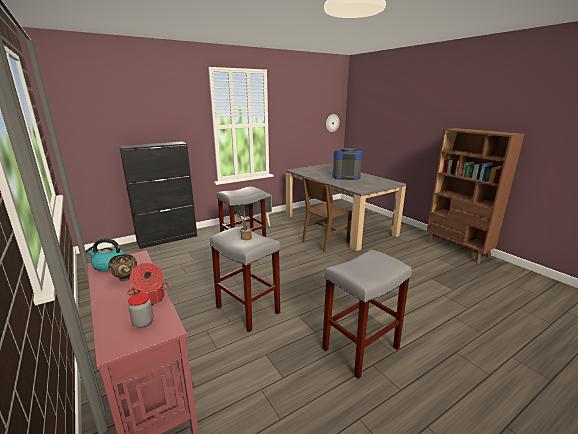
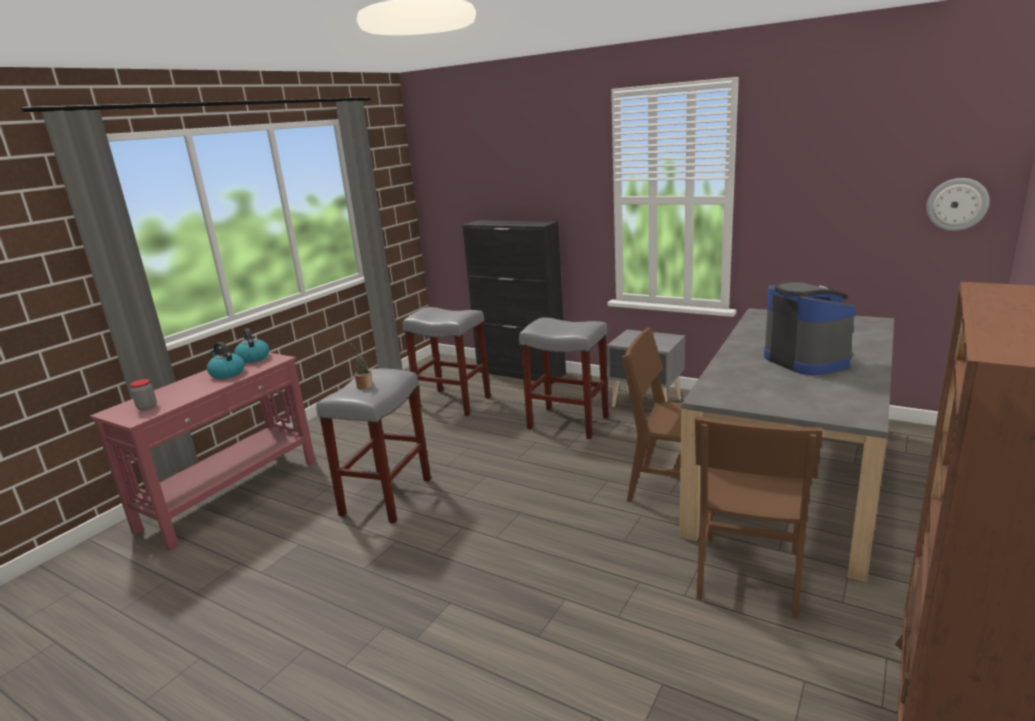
camera: 65 degrees right, 0 degrees up
(126, 278) = (227, 373): brown bowl -> kettle
(150, 299) = (187, 395): cooking pot -> none
(360, 349) = (338, 625): grey stool -> grey stool (452, 402)
(384, 248) = (748, 573): none -> brown chair

